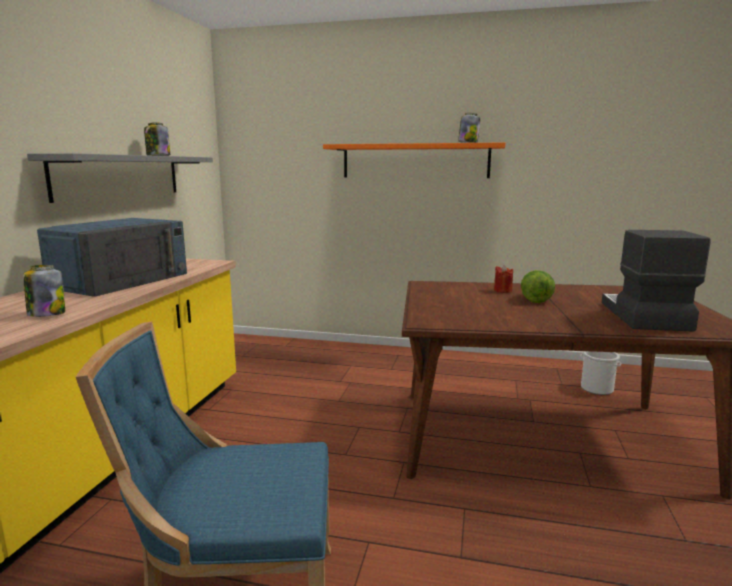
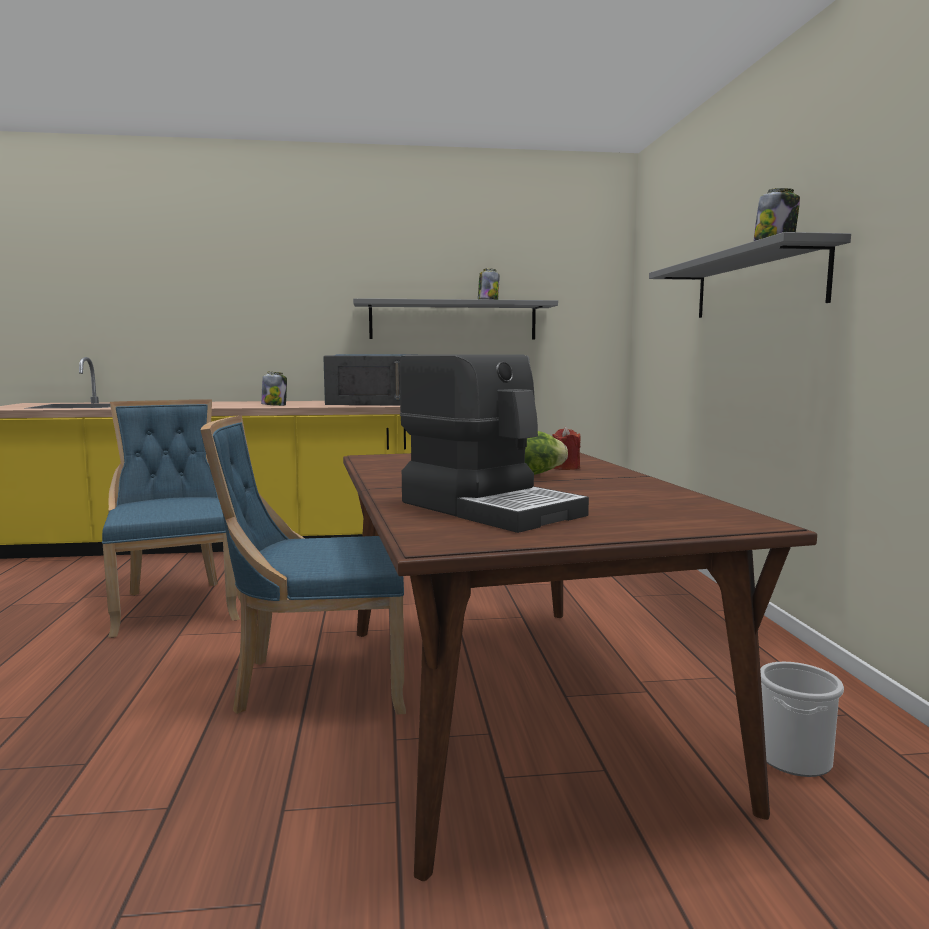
camera: 70 degrees right, 5 degrees down
(415, 161) = (756, 284): orange shelf -> grey shelf
(500, 509) = (318, 682): none -> blue chair
(643, 316) = (491, 508): coffee machine -> coffee machine turned 60 degrees clockwise

